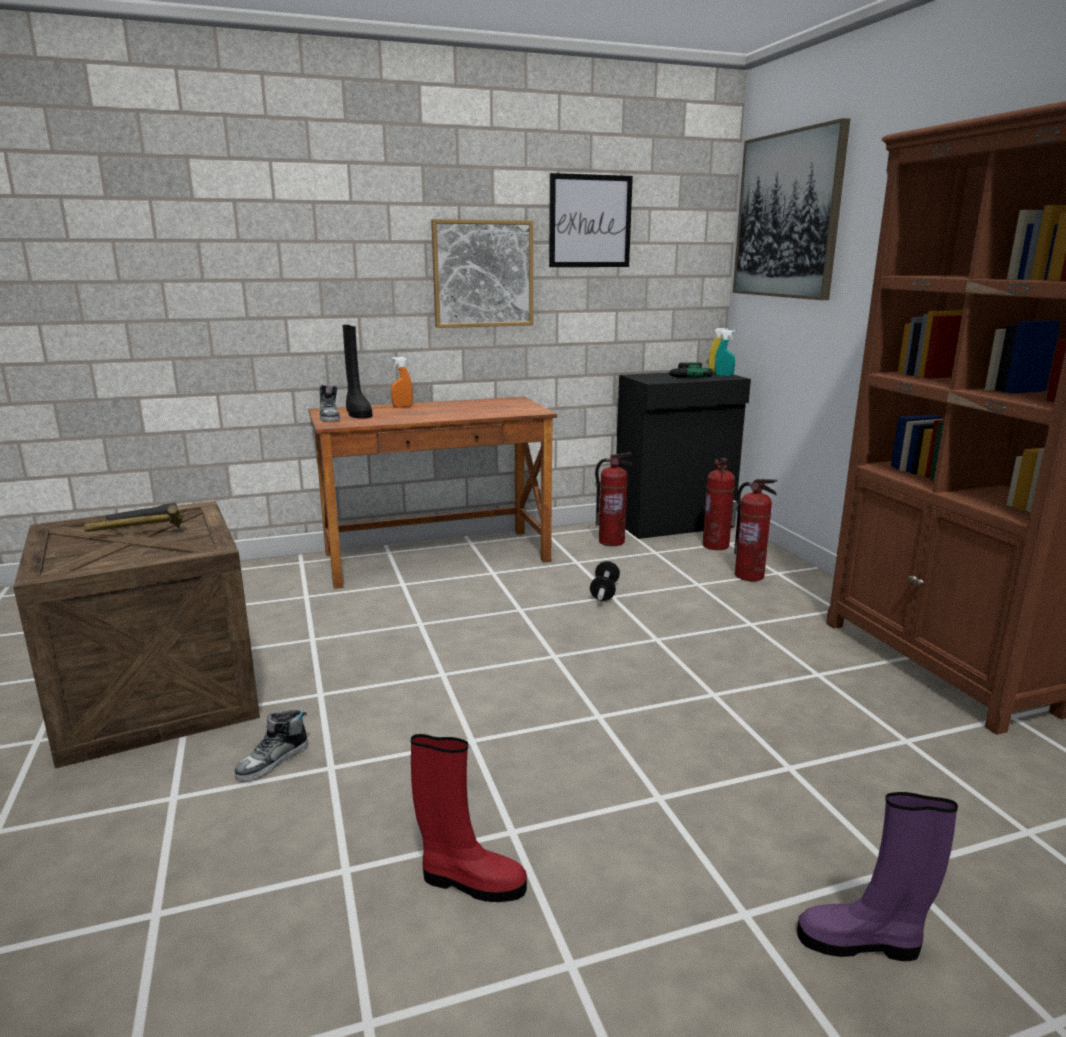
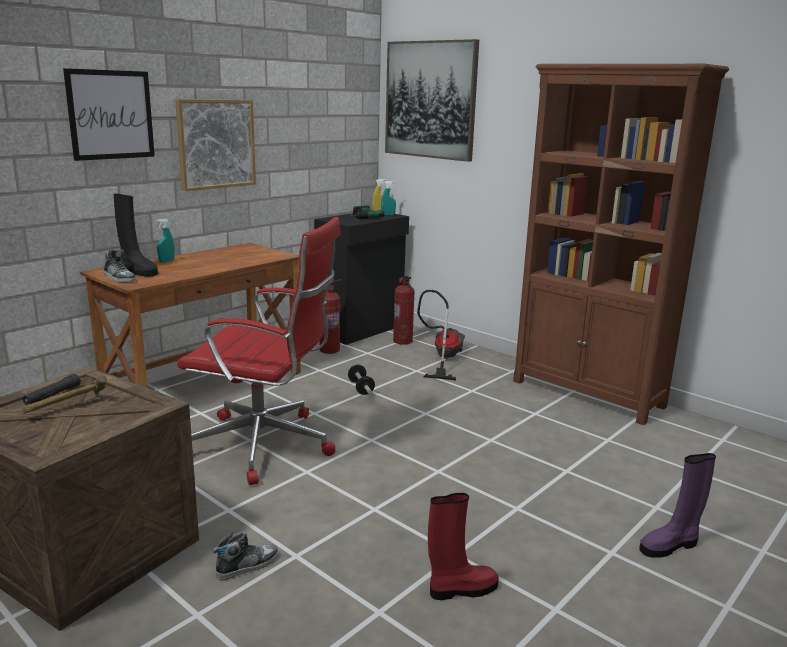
camera: 30 degrees left, 0 degrees up
(273, 761) = (247, 565): shoe -> shoe turned 135 degrees counterclockwise
(402, 407) = (166, 261): orange spray bottle -> turquoise spray bottle
(429, 634) = (265, 446): none -> red office chair
(590, 221) = (289, 100): picture -> picture (111, 115)
(749, 575) = (442, 358): fire extinguisher -> vacuum cleaner

